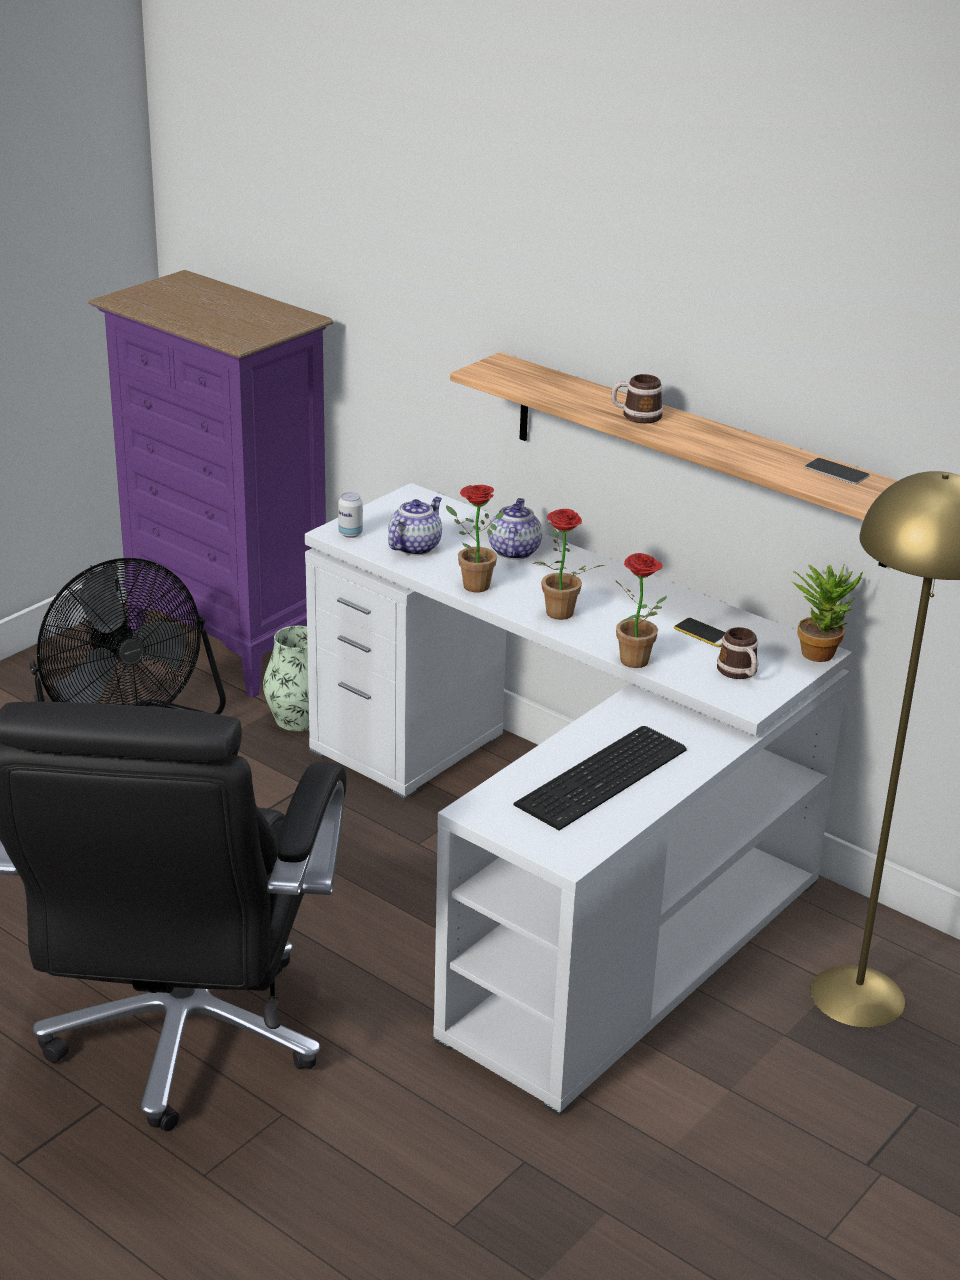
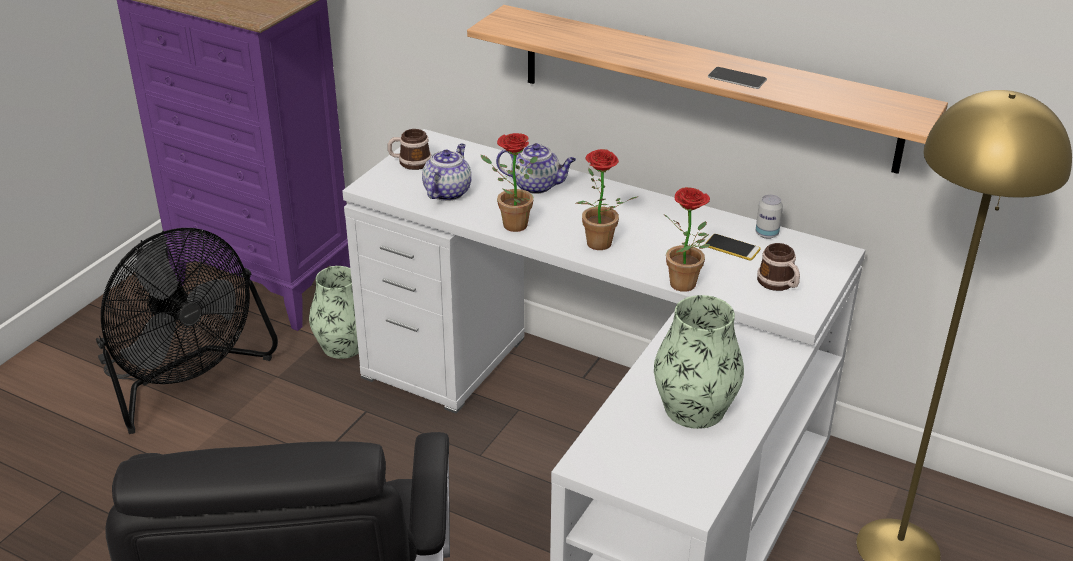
camera: 10 degrees left, 5 degrees up
(350, 534) = (385, 186): can -> can (766, 234)
(513, 551) = (536, 185): teapot -> teapot turned 105 degrees clockwise
(606, 777) = (694, 408): keyboard -> vase
(636, 415) = (653, 55): mug -> mug (410, 162)
(820, 651) = (839, 252): potted plant -> none
(836, 471) = (856, 92): phone -> phone (737, 78)

